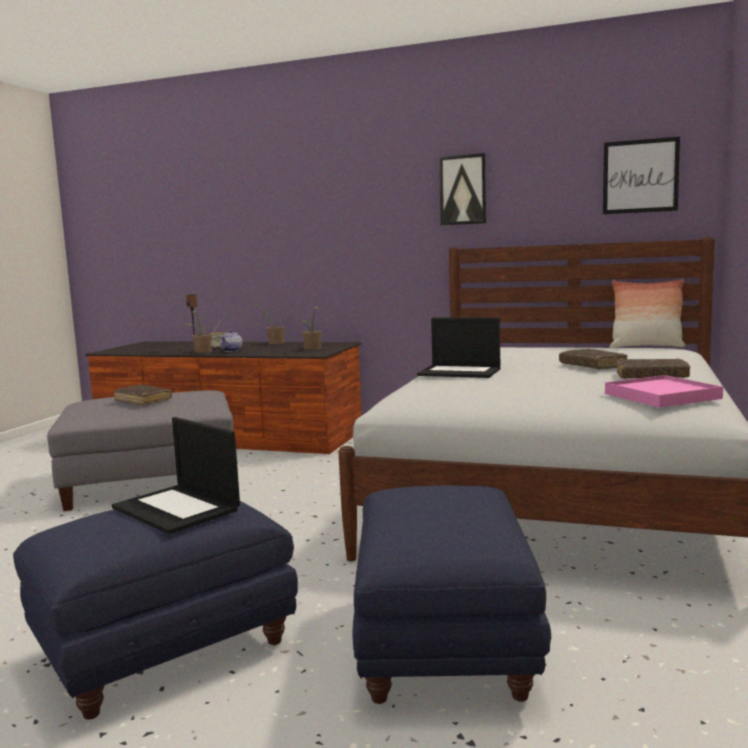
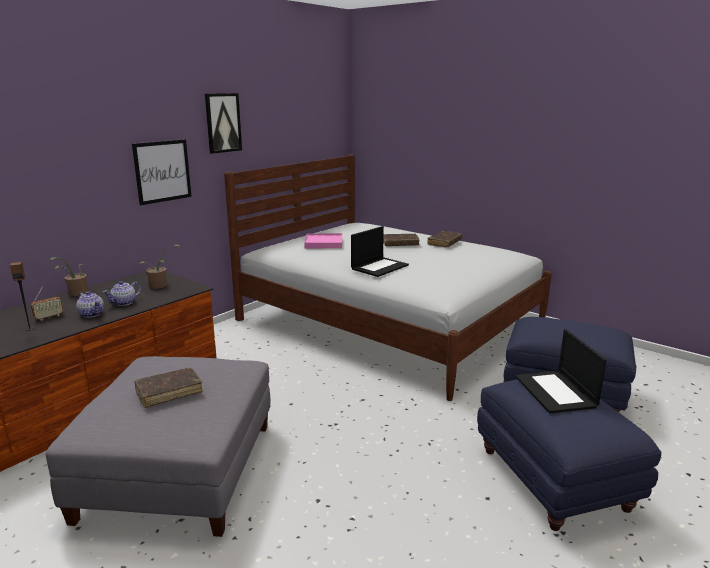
camera: 70 degrees left, 10 degrees up
(177, 509) = (556, 392): laptop -> laptop turned 105 degrees clockwise
(201, 352) = (64, 327): potted plant -> none
(262, 350) = (124, 303): none -> teapot
(640, 176) = (317, 115): picture -> picture (162, 171)
(646, 347) = (338, 225): pillow -> none
(662, 396) = (491, 251): pink tray -> pink tray (324, 243)

